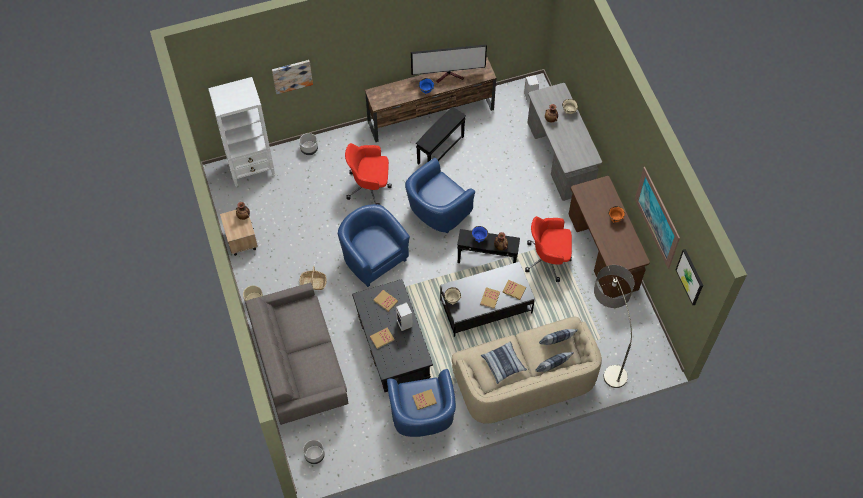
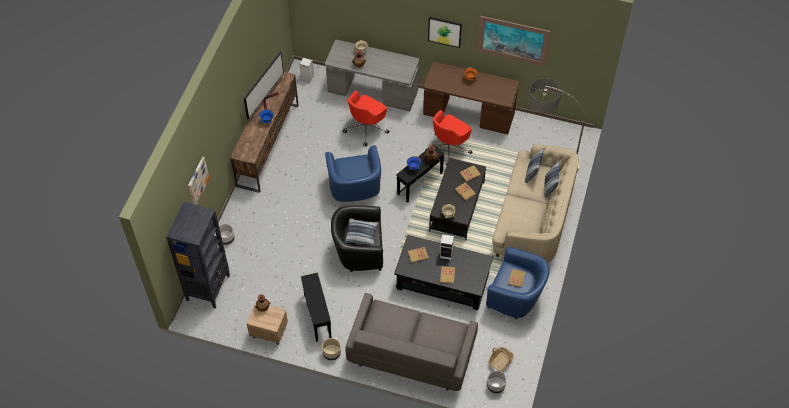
camera: 55 degrees left, 5 degrees down
(252, 169) = (208, 288): white bookcase -> black bookcase
(313, 283) = (348, 304): basket -> basket (500, 361)
(369, 187) = (295, 219): red office chair -> red office chair (366, 128)
(373, 257) = (358, 252): blue armchair -> black armchair
(440, 149) = (303, 156): black side table -> black side table (317, 316)
(503, 364) = (526, 213): pillow -> pillow (361, 234)
(690, 277) = (575, 48): picture -> picture (445, 31)

